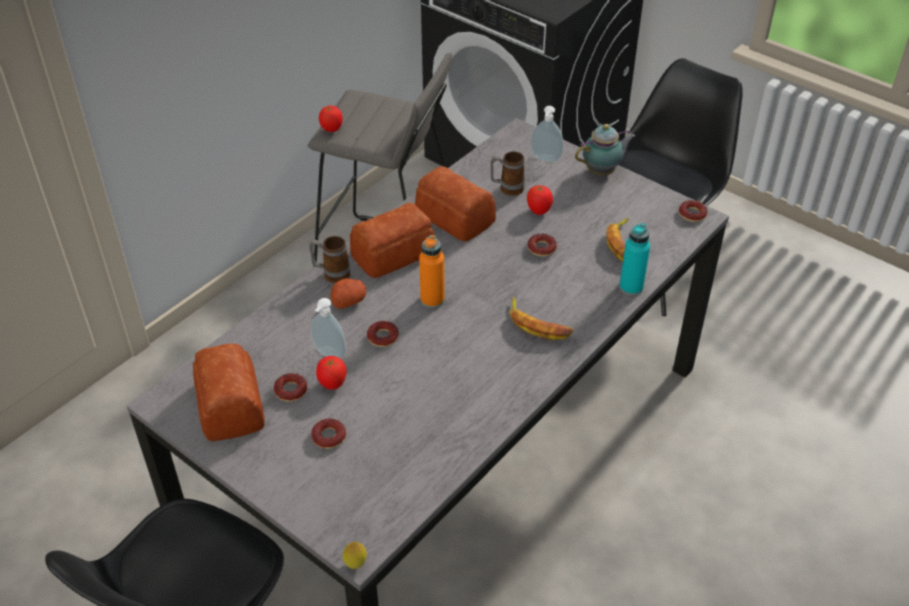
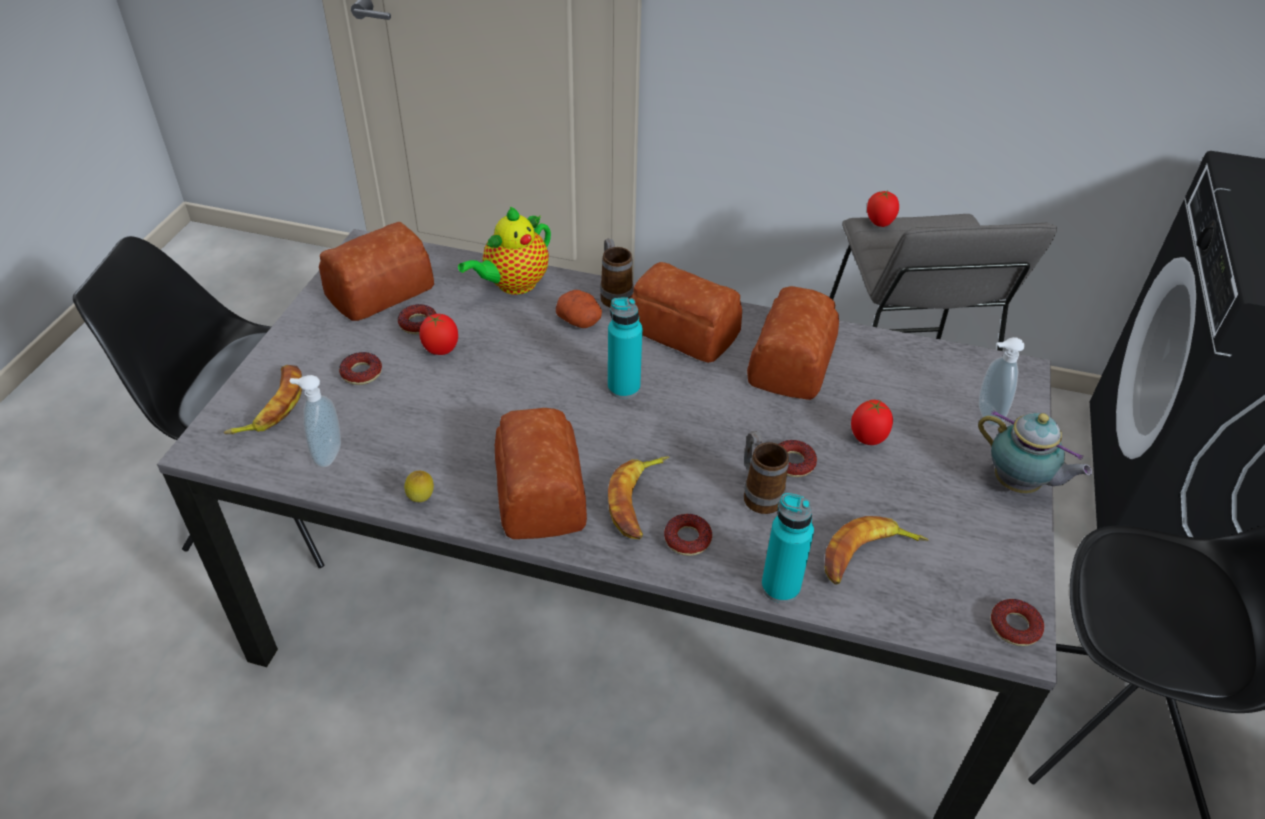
camera: 65 degrees right, 0 degrees up
(281, 325) = (513, 285): none -> teapot
(328, 355) = (485, 333): soap dispenser -> soap dispenser (326, 454)
(334, 500) = (271, 405): none -> banana
(355, 564) = (184, 451): lemon -> lemon (421, 500)
(383, 337) = (535, 366): donut -> donut (687, 539)
(432, 300) = (624, 387): orange bottle -> turquoise bottle
(506, 189) = (887, 394): mug -> mug (758, 493)
(508, 369) = (538, 494): none -> bread

